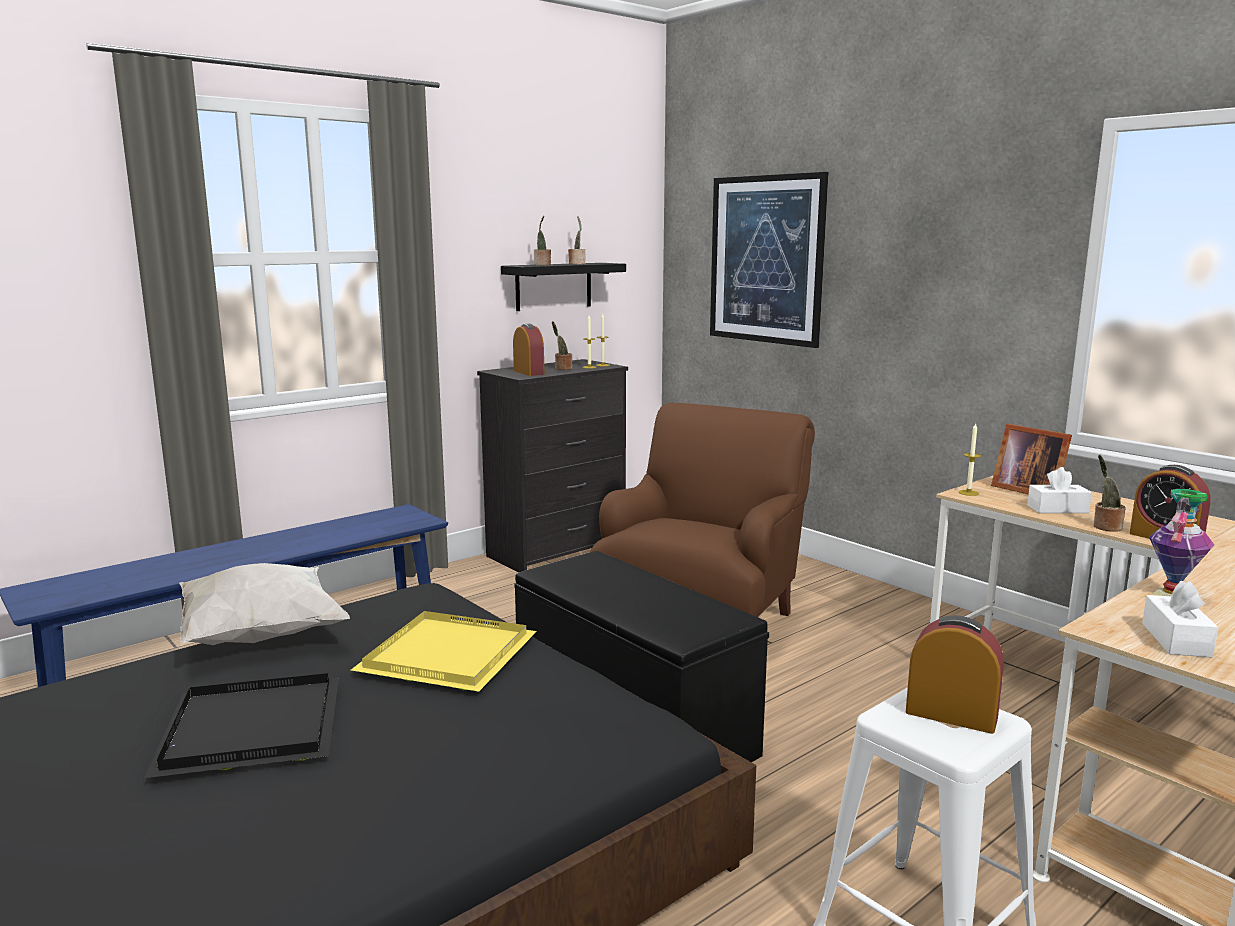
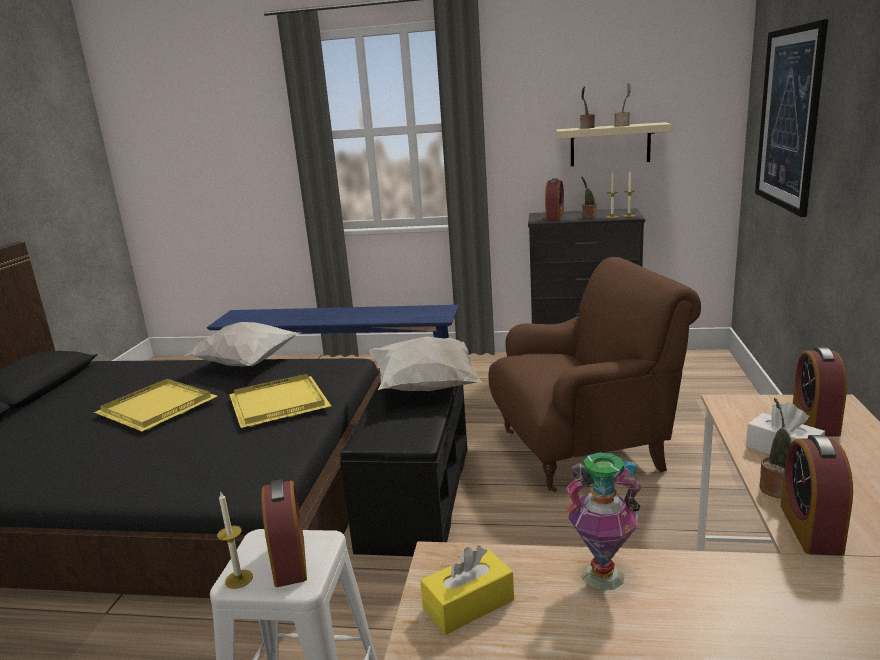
camera: 50 degrees right, 5 degrees up
(249, 728) = (158, 406): black tray -> yellow tray
(553, 286) = (610, 145): black shelf -> beige shelf
(620, 578) = (426, 389): none -> white pillow
(968, 493) = (736, 403): candle -> candle (239, 579)
(1026, 490) = (815, 421): picture frame -> alarm clock
(1176, 640) = (468, 604): white tissue box -> yellow tissue box

